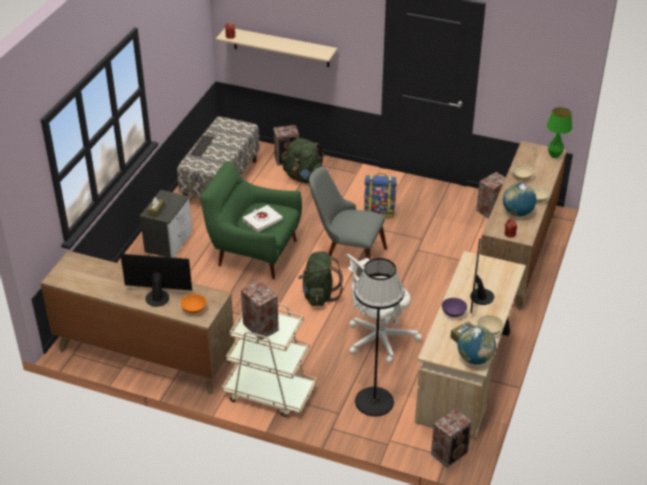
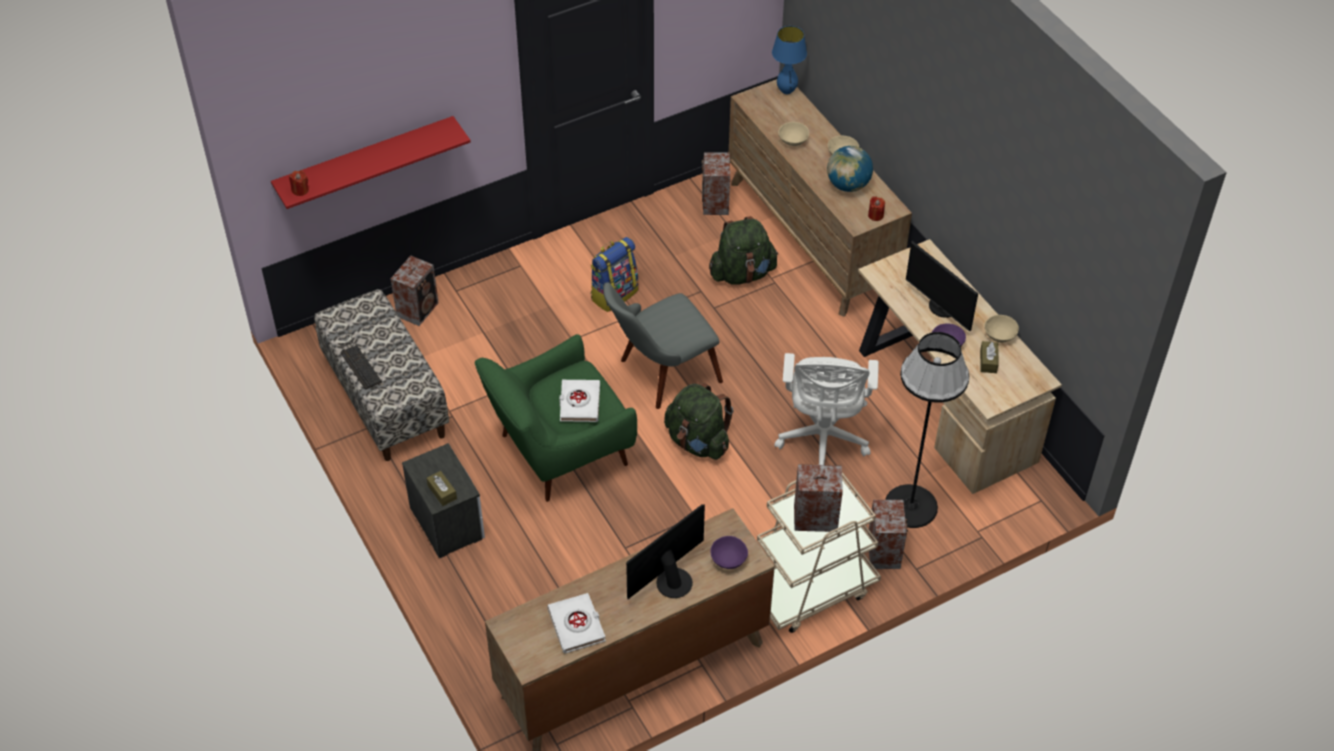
camera: 50 degrees left, 10 degrees up
(95, 280) = (577, 625): none -> white book
(193, 309) = (728, 559): orange bowl -> purple bowl
(281, 47) = (365, 161): beige shelf -> red shelf
(304, 178) = (472, 317): green backpack -> green backpack (742, 273)
(450, 453) = (1039, 494): speaker -> speaker (884, 551)
(475, 358) = (1029, 374): globe -> none
(554, 156) = (786, 91): green table lamp -> blue table lamp

